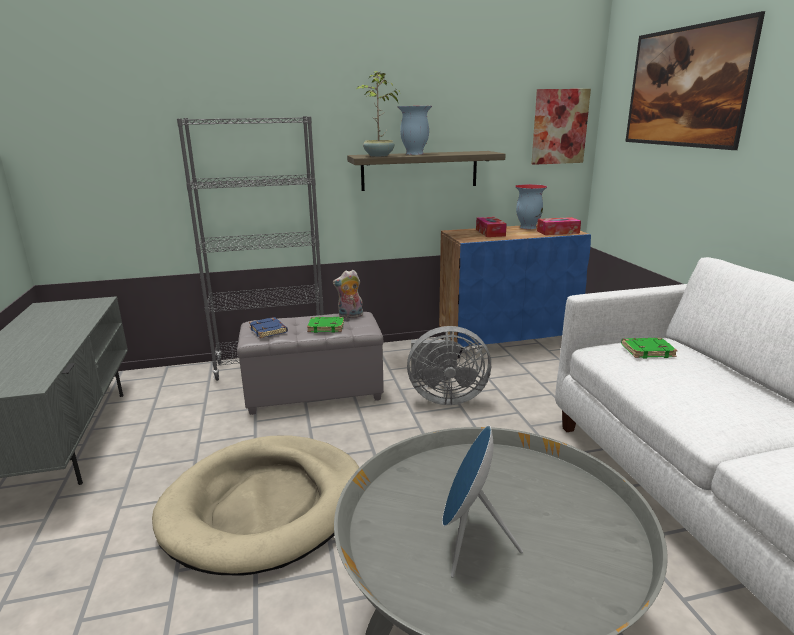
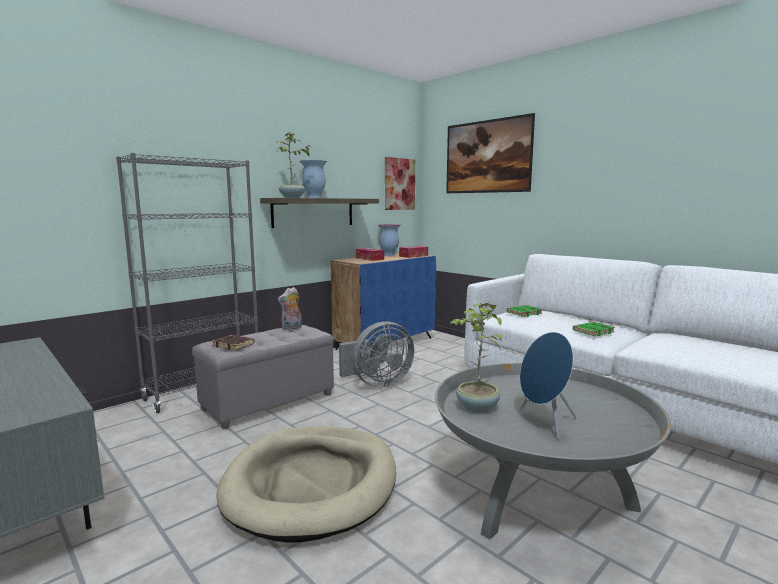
camera: 30 degrees left, 10 degrees down
(269, 330) = (234, 345): blue book -> brown book
(326, 327) = (283, 336): green book -> green book (593, 331)
(415, 489) = (476, 407): none -> potted plant

